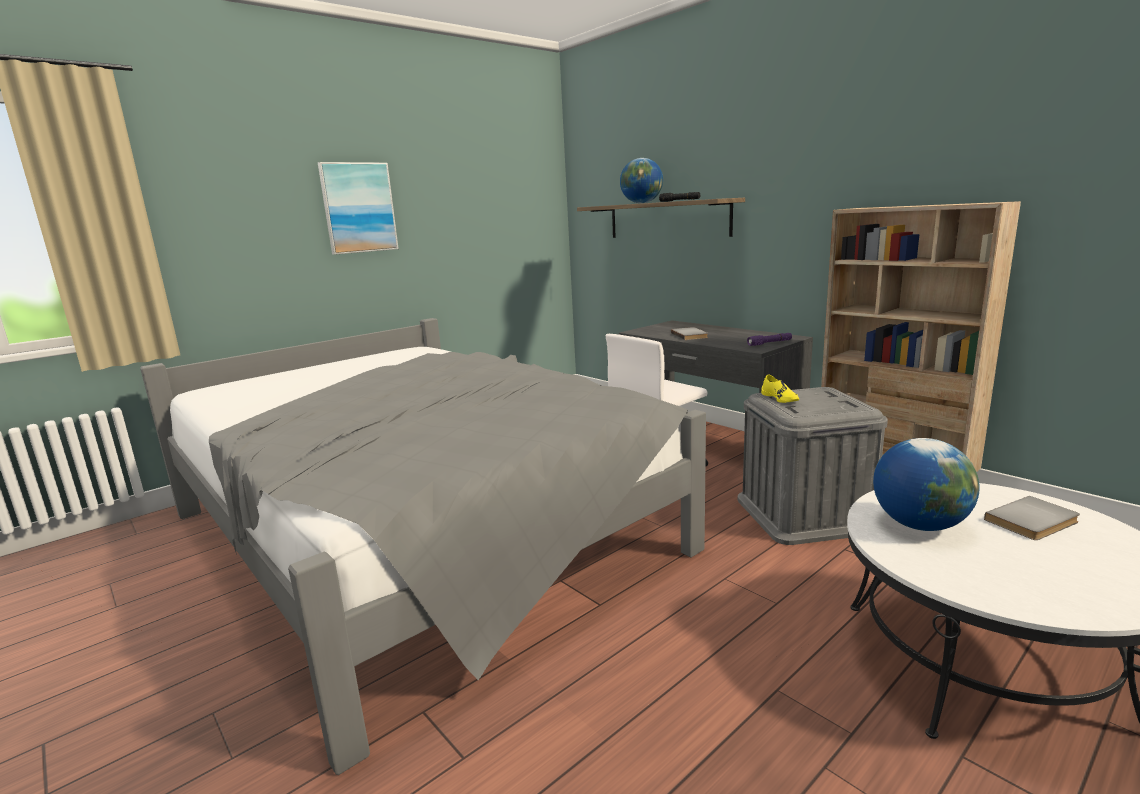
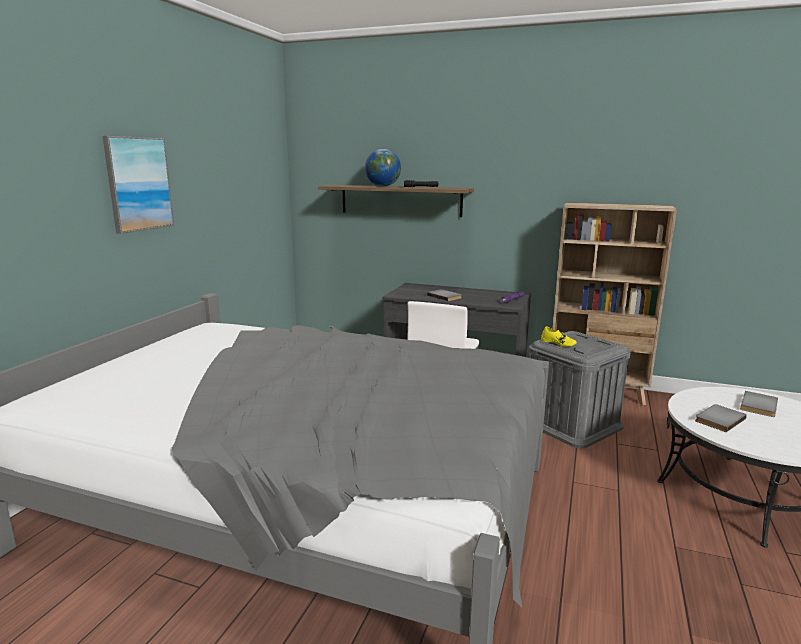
camera: 30 degrees left, 0 degrees up
(919, 525) = (718, 419): globe -> grey book

